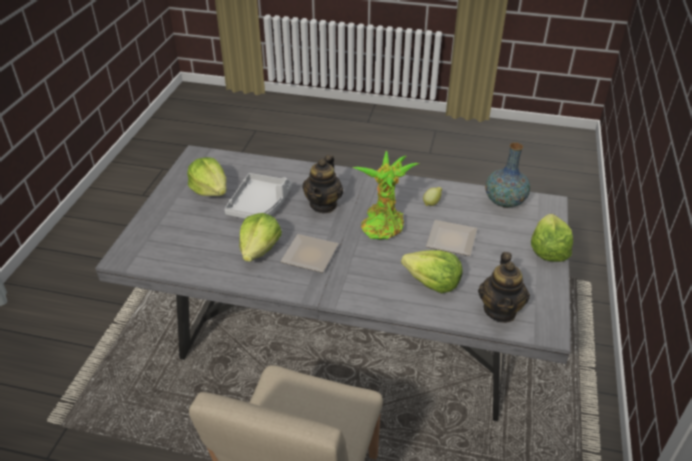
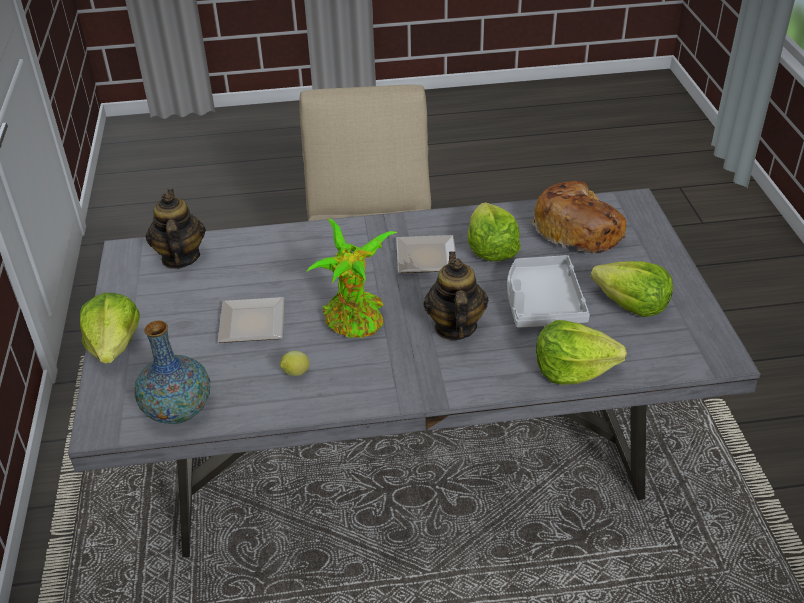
camera: 160 degrees right, 0 degrees up
(186, 247) = (578, 229): none -> bread
(432, 283) = (264, 266): lettuce -> lettuce (573, 369)

